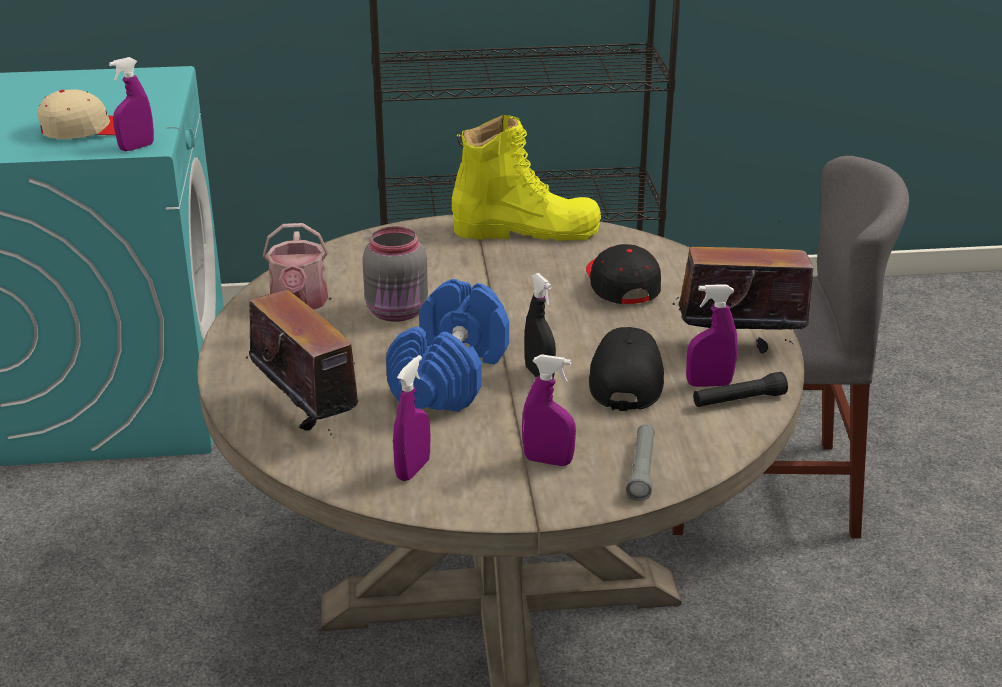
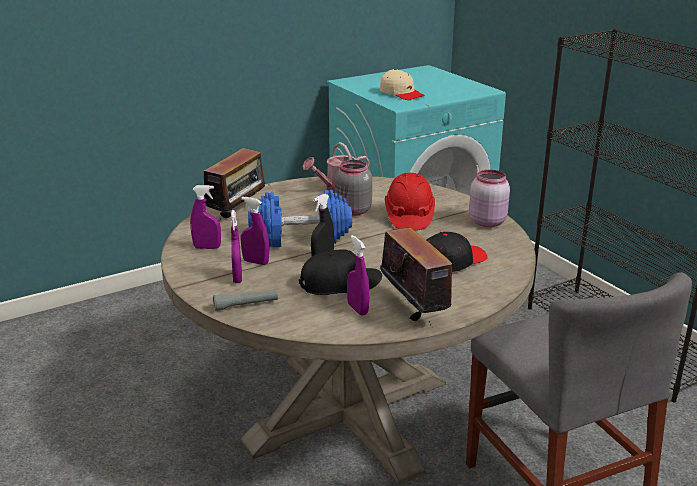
camera: 65 degrees right, 5 degrees down
(137, 147) = (395, 104): purple spray bottle -> purple spray bottle (255, 262)
(460, 276) = (409, 217): none -> red hard hat
(526, 230) = (487, 221): yellow boot -> pink jar
(738, 400) = (347, 322): black flashlight -> none

